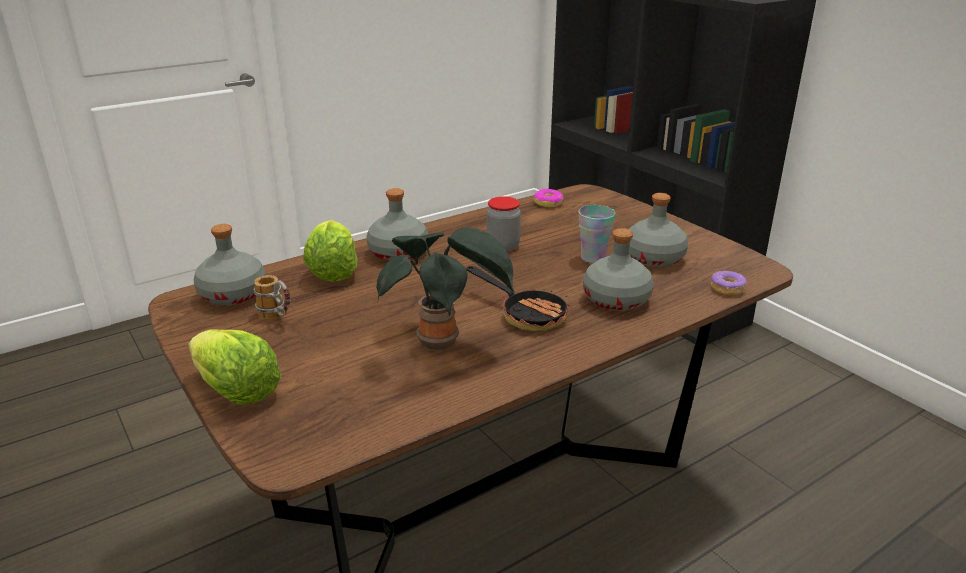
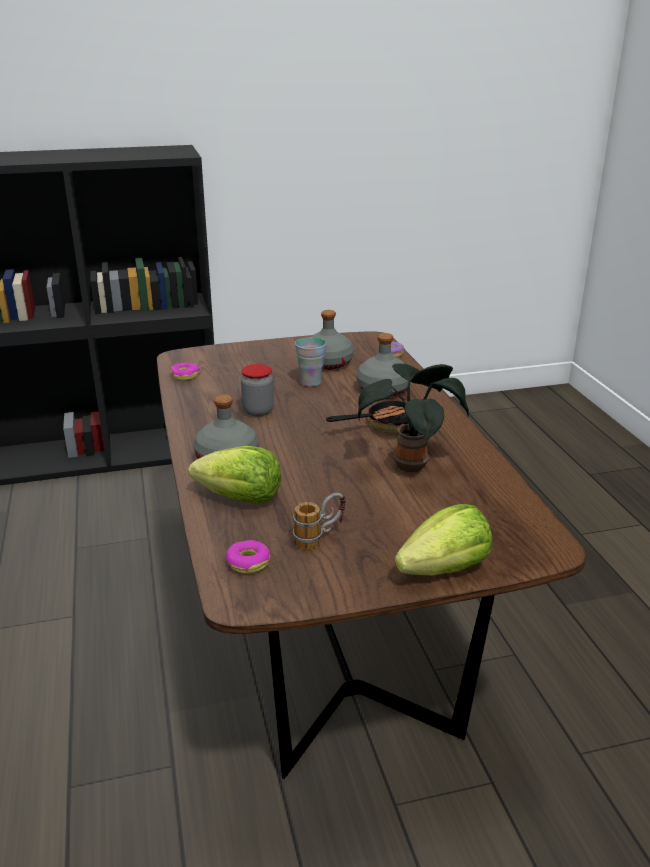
camera: 70 degrees left, 0 degrees up
(233, 294) = (248, 562): grey bottle -> donut

